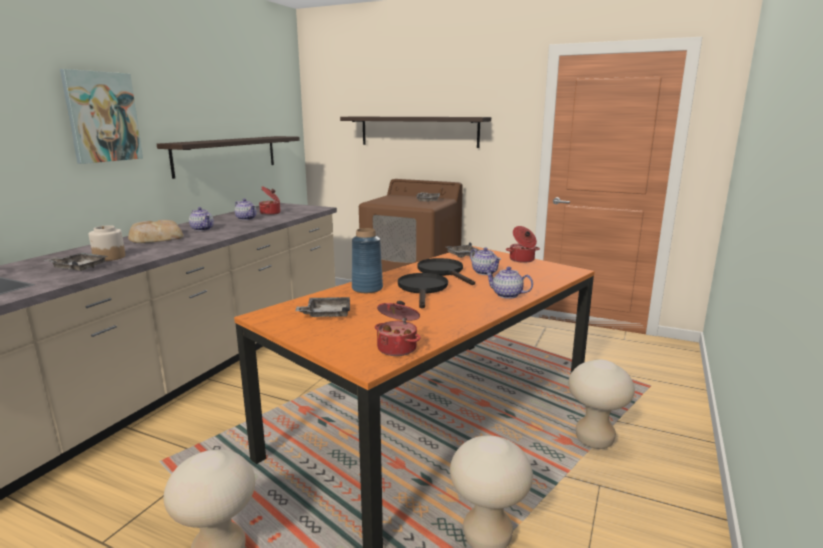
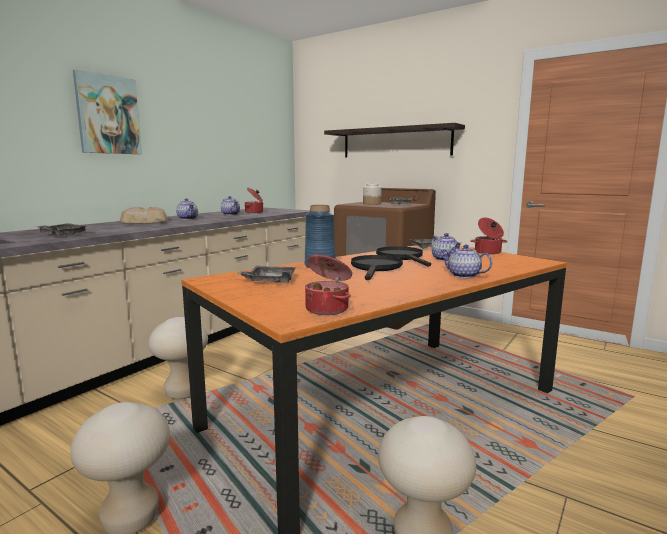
camera: 10 degrees right, 5 degrees down
(109, 257) = (94, 230): jar -> jar (371, 204)
(226, 155) = (220, 161): shelf -> none
(594, 440) = (563, 446): beige stool -> beige stool (182, 393)

